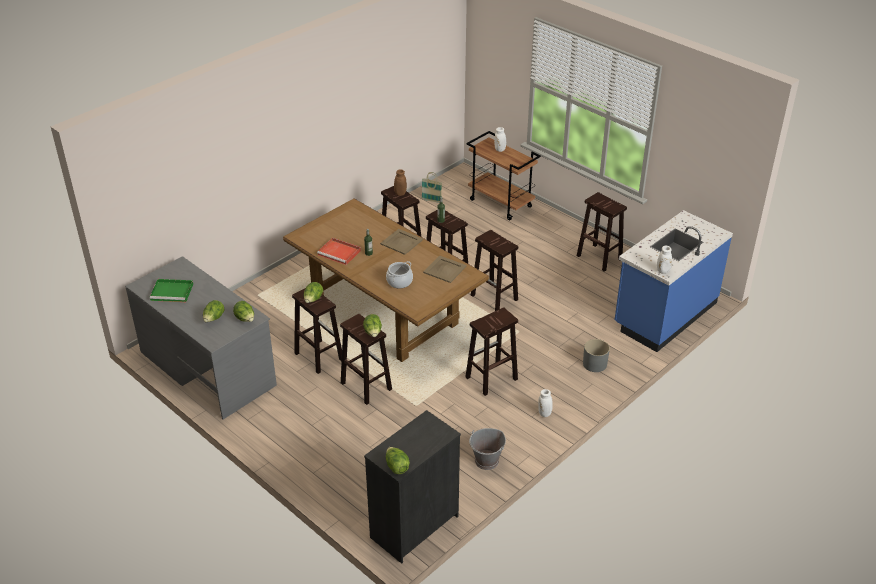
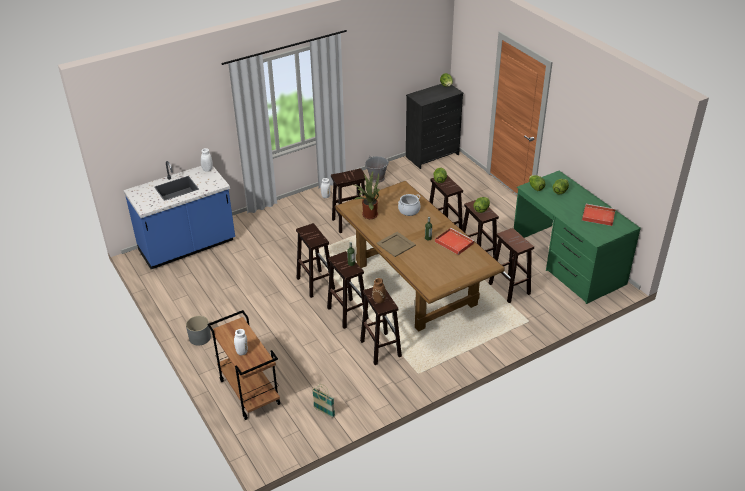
camera: 165 degrees left, 0 degrees up
(173, 292) = (597, 216): green tray -> red tray
(207, 368) = (567, 263): grey desk -> green desk
(445, 270) = (368, 214): beige tray -> potted plant
(594, 364) = (270, 221): grey planter -> grey planter (199, 338)
(598, 257) = (198, 307): brown stool -> brown stool (510, 289)

